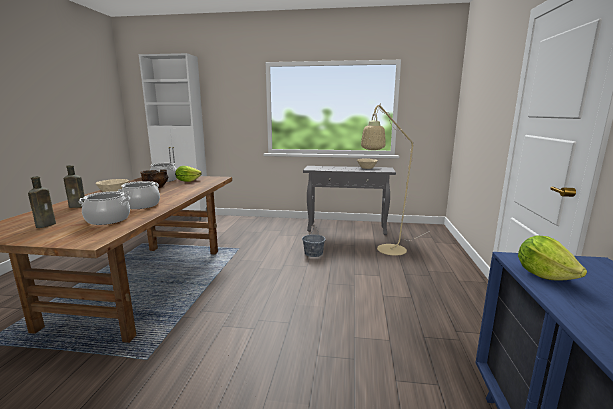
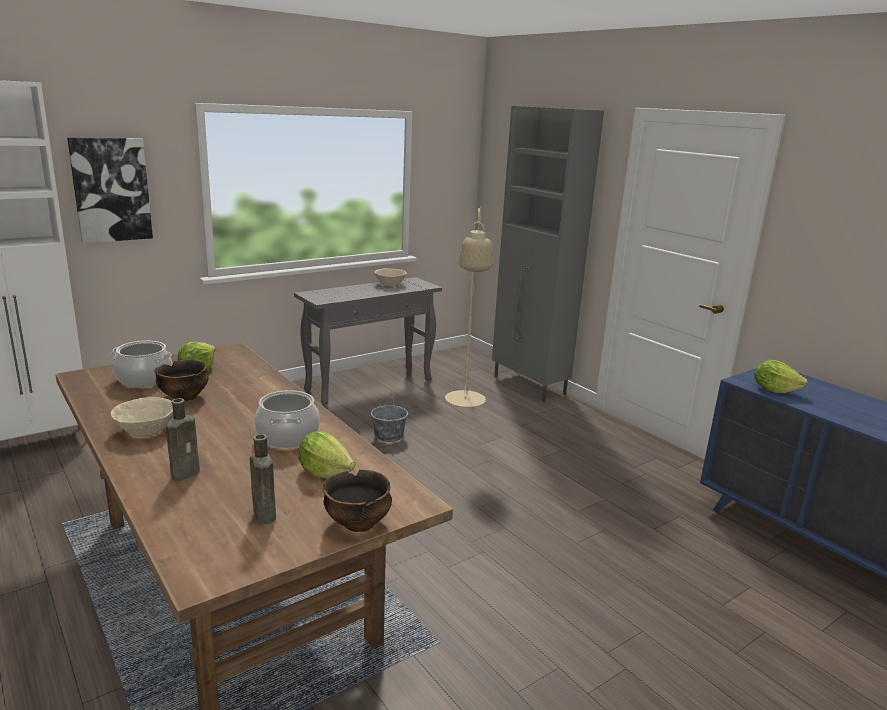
camera: 45 degrees left, 5 degrees up
(52, 239) = (358, 523): none -> bowl
(108, 219) = (325, 472): cooking pot -> lettuce
(226, 105) = (111, 190): none -> picture
(452, 255) = (529, 386): none -> grey cabinet

